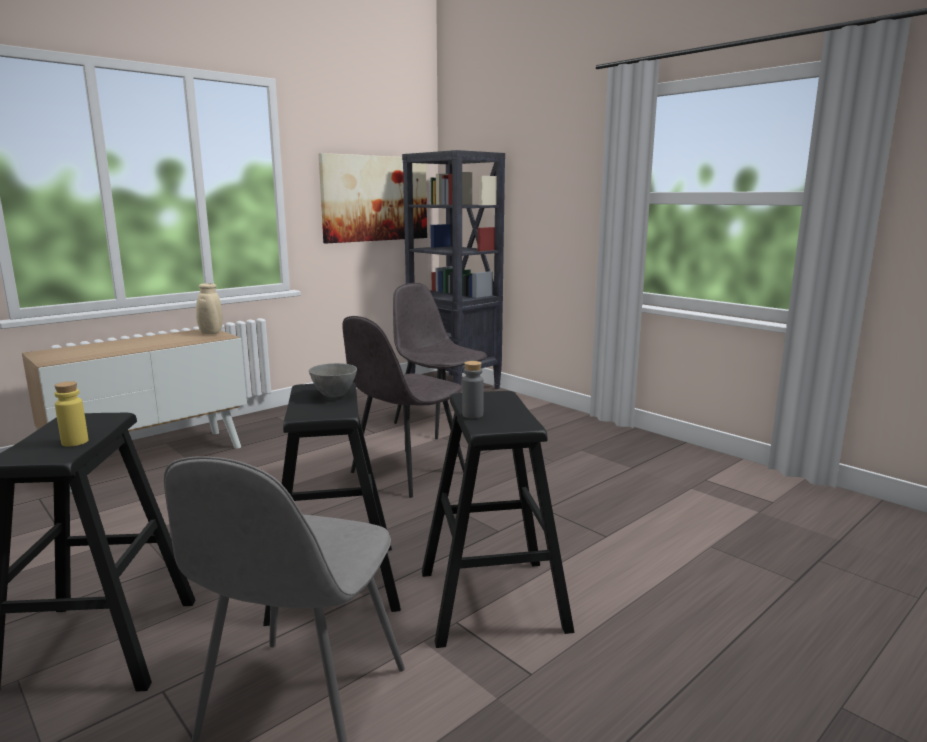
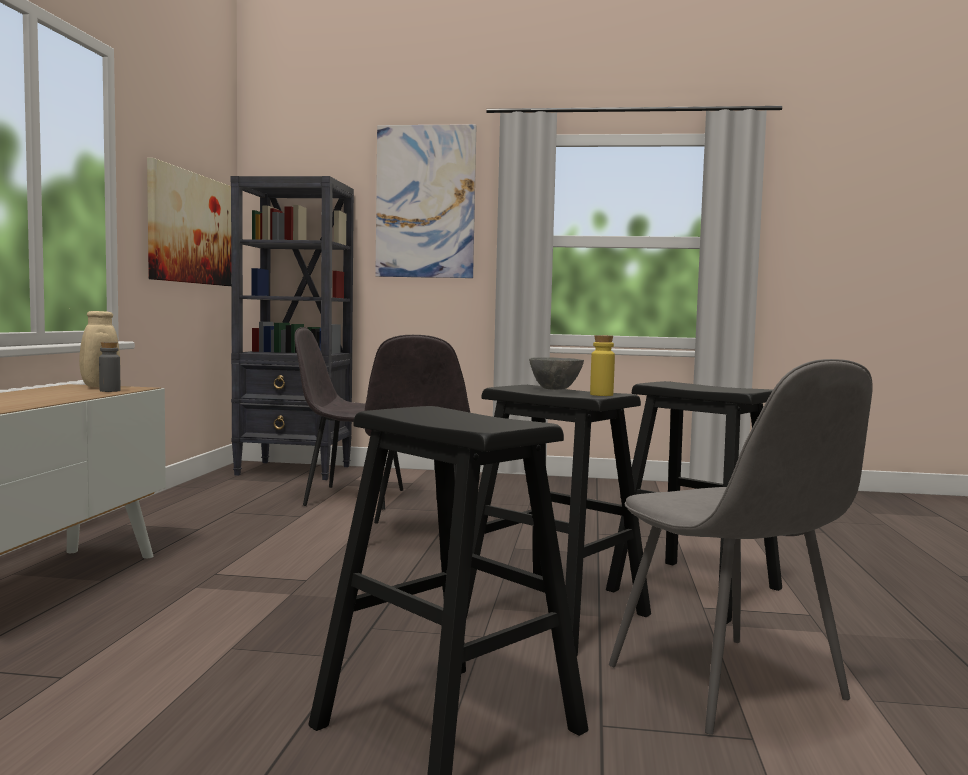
camera: 40 degrees left, 10 degrees down
(75, 442) = (488, 419): yellow bottle -> yellow bottle (601, 395)
(472, 415) = (703, 389): grey bottle -> grey bottle (110, 391)
(555, 161) = (425, 201): none -> picture

